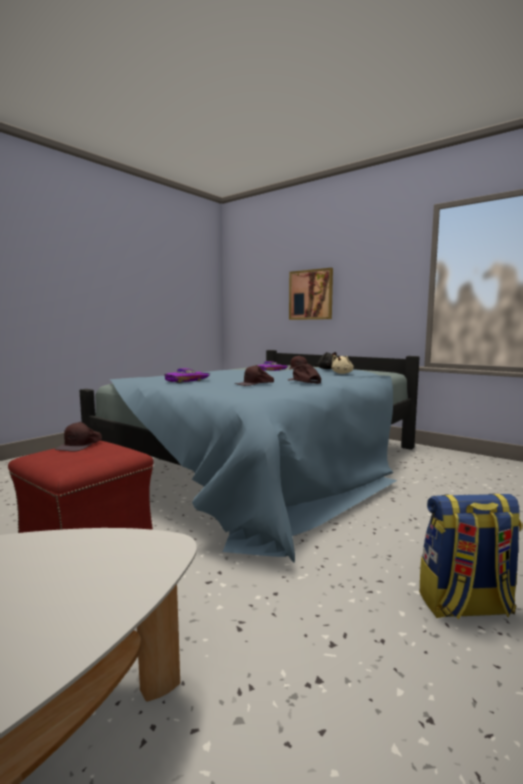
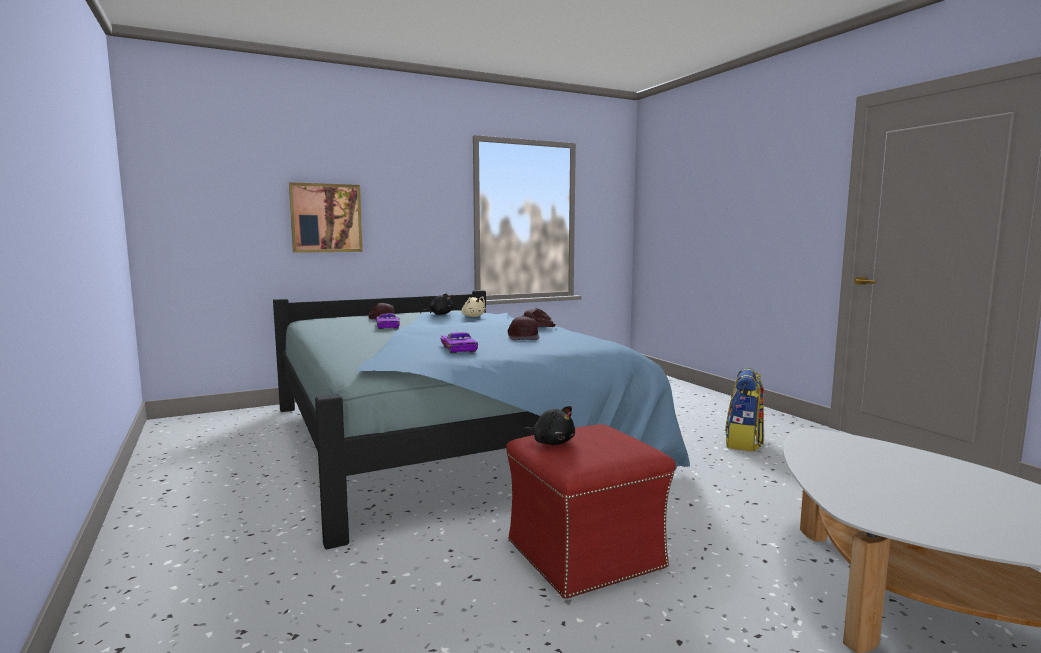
camera: 65 degrees left, 0 degrees up
(80, 445) = (551, 442): brown cap -> black plush toy

